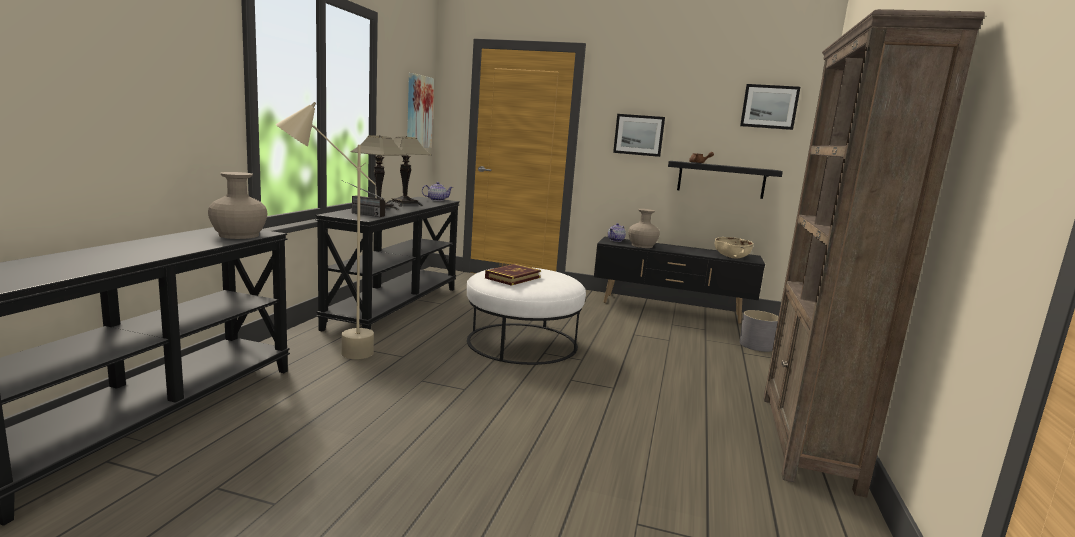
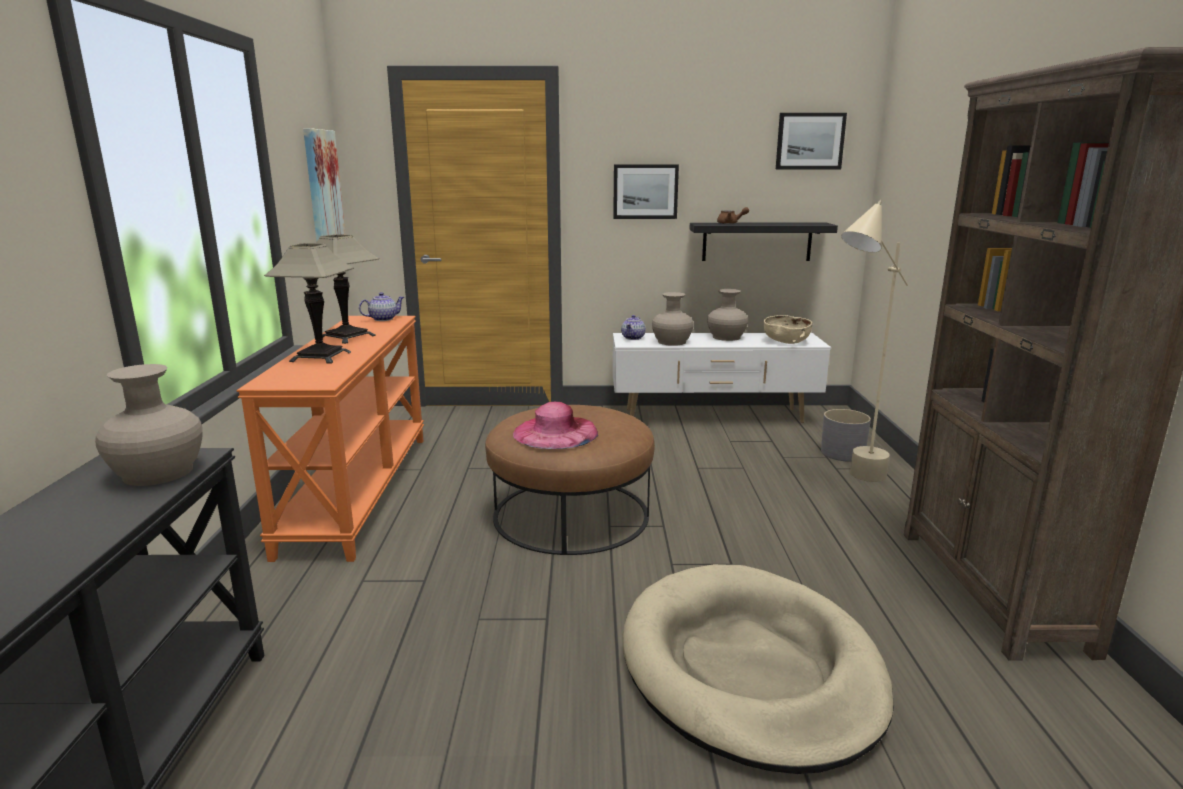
camera: 15 degrees left, 5 degrees up
(329, 355) = (313, 606): beige floor lamp -> beige floor lamp (852, 482)
(360, 213) = (303, 373): radio -> none
(394, 307) = (357, 490): black console table -> orange console table
(513, 278) = (555, 432): book -> pink hat
(522, 342) = (570, 514): white ottoman -> brown ottoman
(580, 441) = (750, 669): none -> beige dog bed
(671, 309) = (714, 417): black tv stand -> white tv stand
(687, 249) = (726, 337): none -> beige vase

